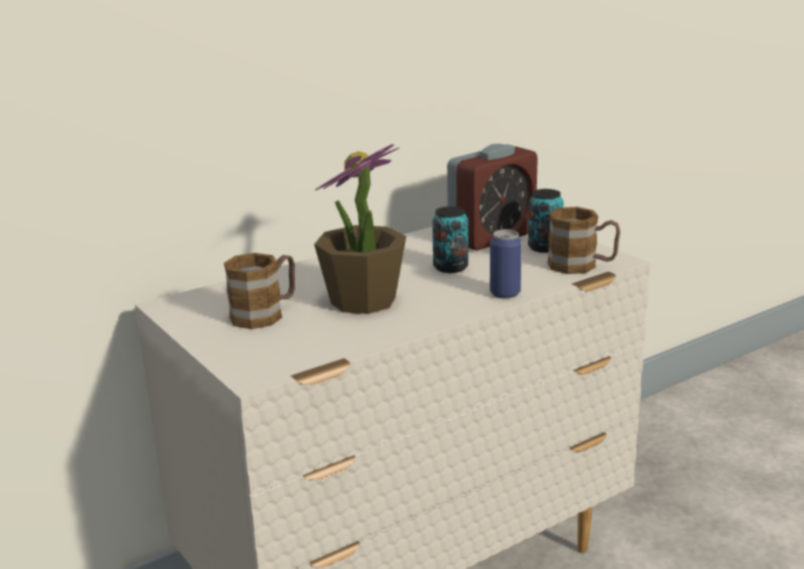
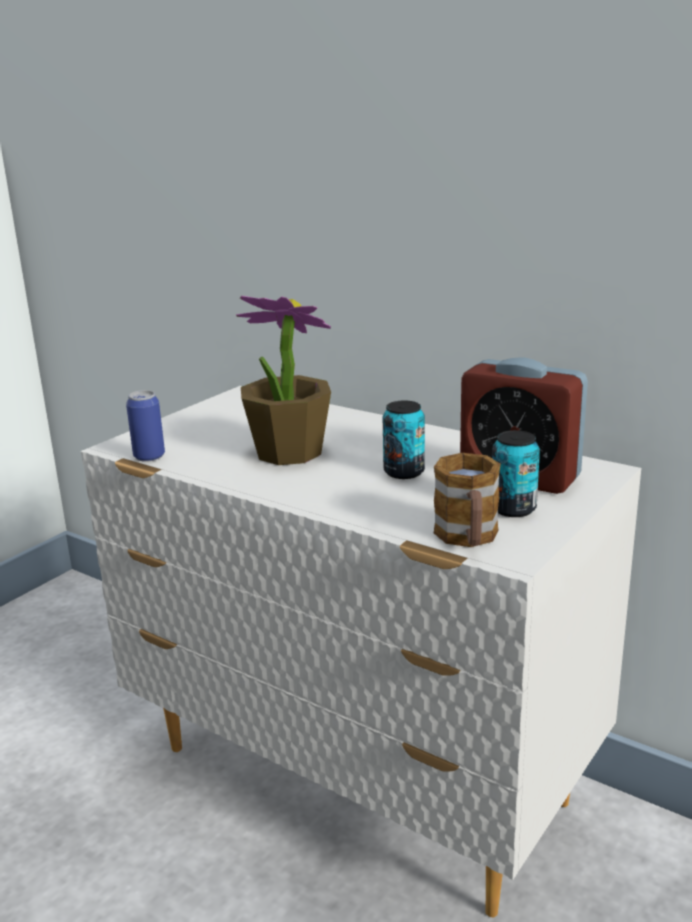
camera: 70 degrees right, 0 degrees up
(265, 314) = (240, 425): mug -> none
(505, 293) = (347, 509): can -> can (149, 456)

